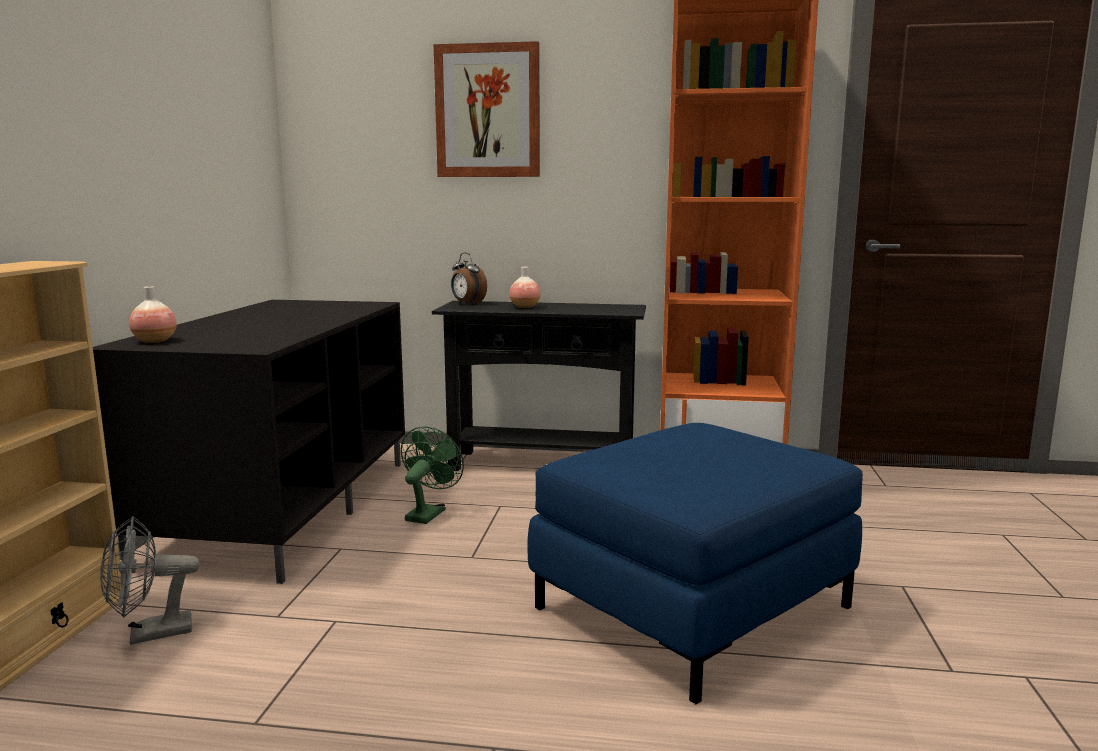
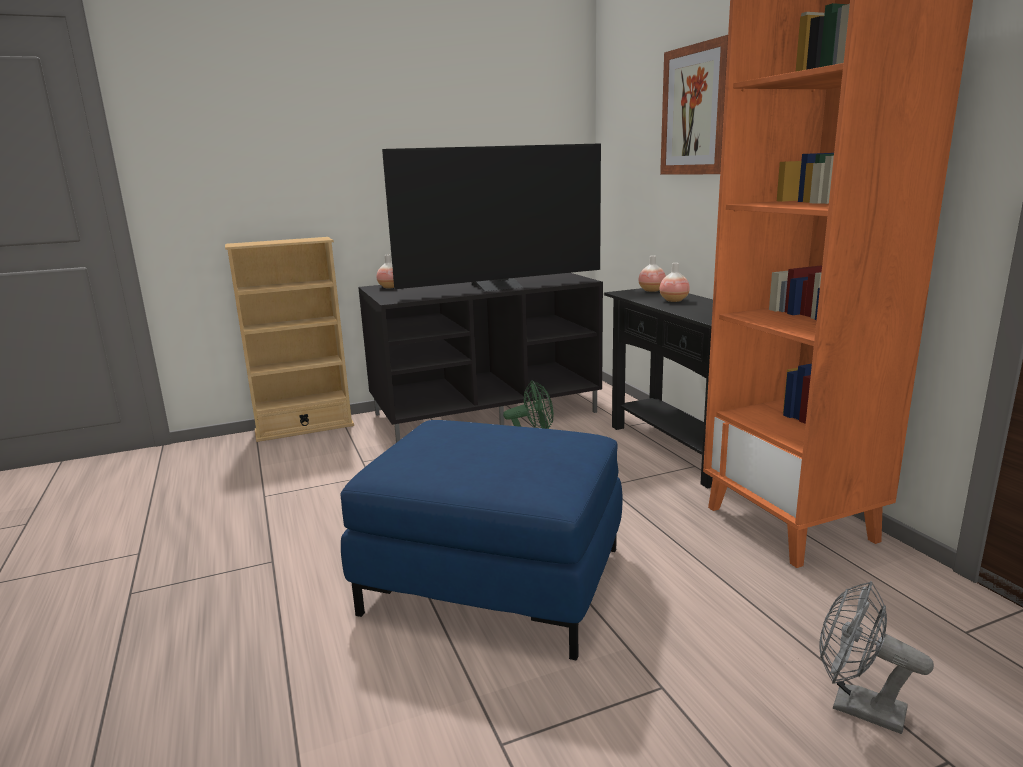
camera: 60 degrees right, 5 degrees up
(150, 634) = (323, 444): grey fan -> grey fan (856, 707)
(317, 319) = (500, 287): none -> television
(467, 304) = (651, 290): alarm clock -> vase

